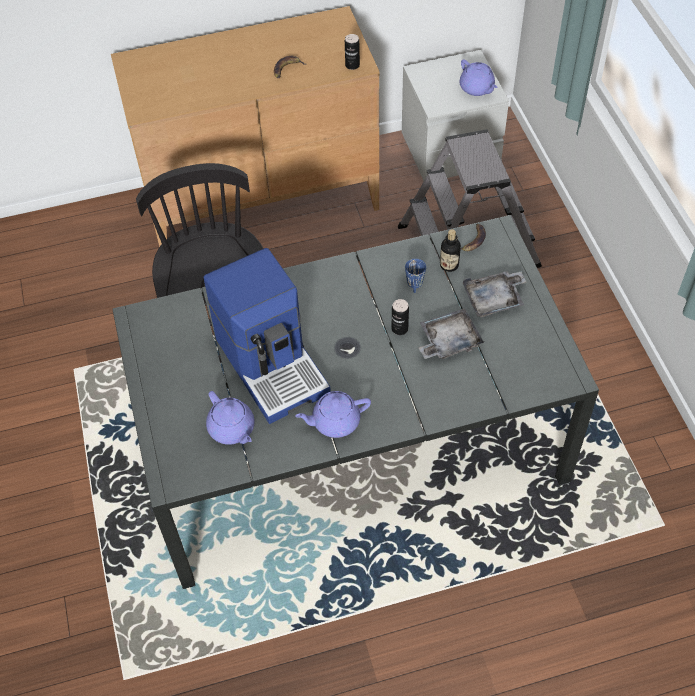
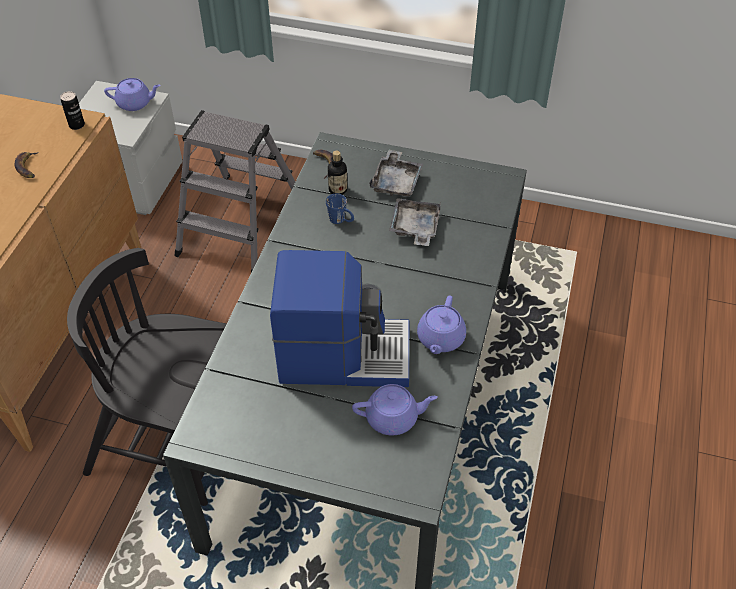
camera: 60 degrees left, 5 degrees down
(399, 329) = (377, 251): can -> none

